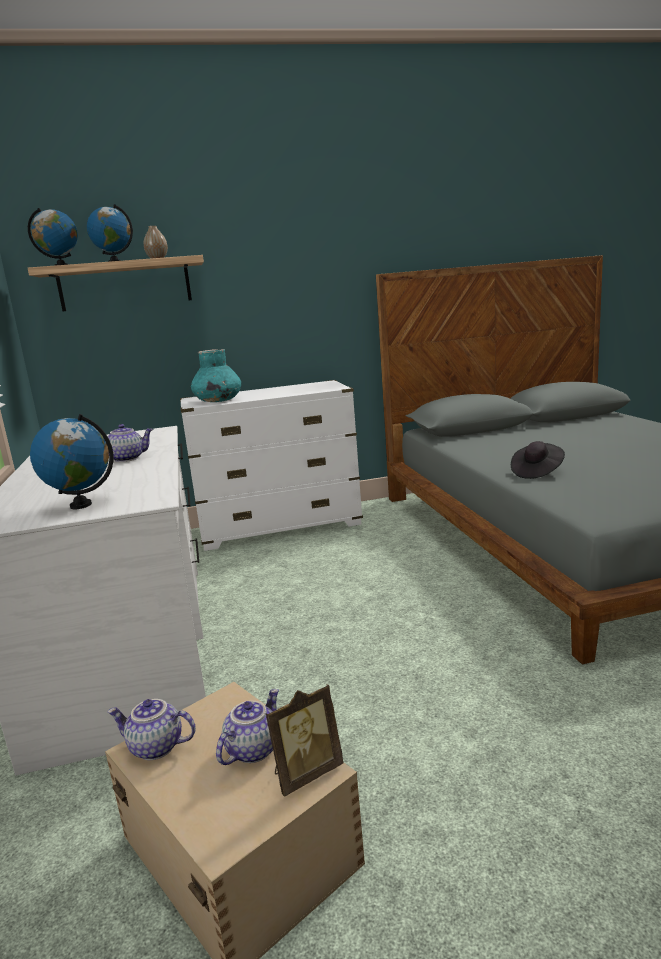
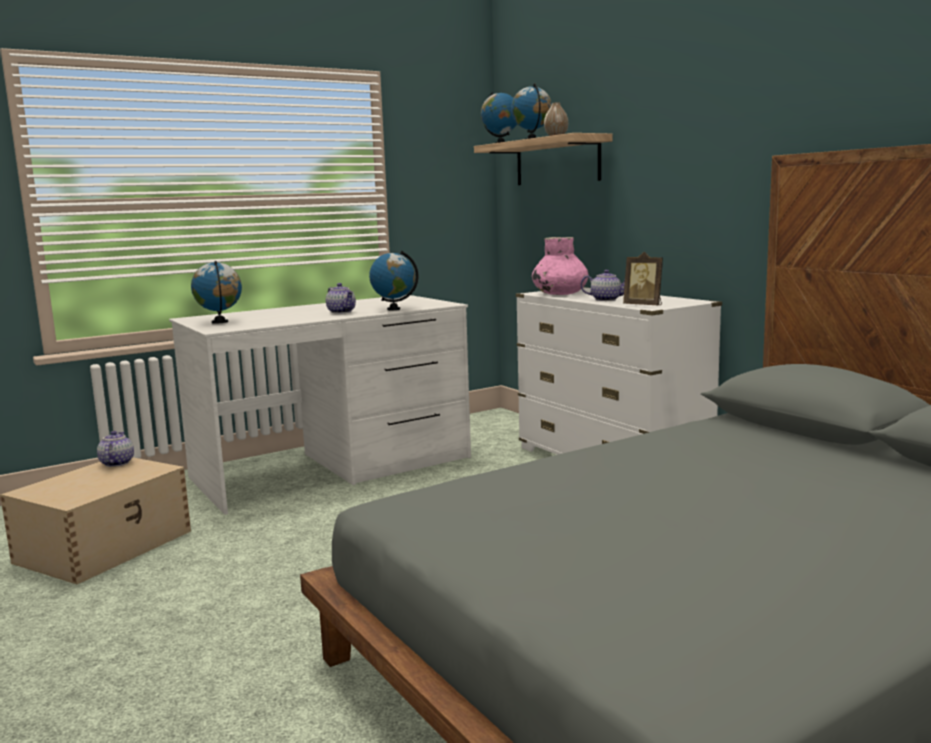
camera: 70 degrees right, 5 degrees down
(154, 443) = (394, 309): none -> globe
(218, 401) = (560, 294): turquoise vase -> pink vase
(252, 749) = (103, 483): teapot -> teapot (606, 299)
(306, 773) = (72, 499): picture frame -> picture frame (644, 305)
(536, 472) = (566, 469): black hat -> none

